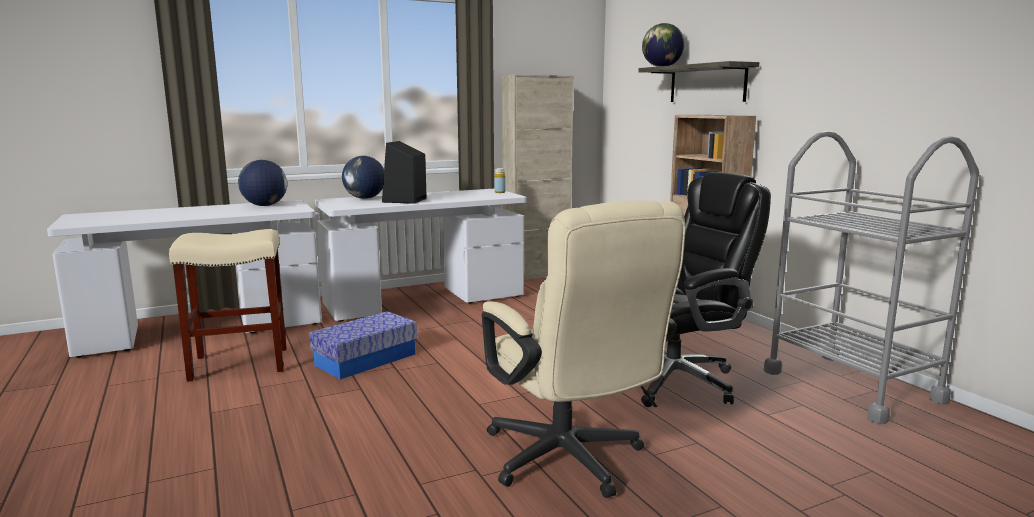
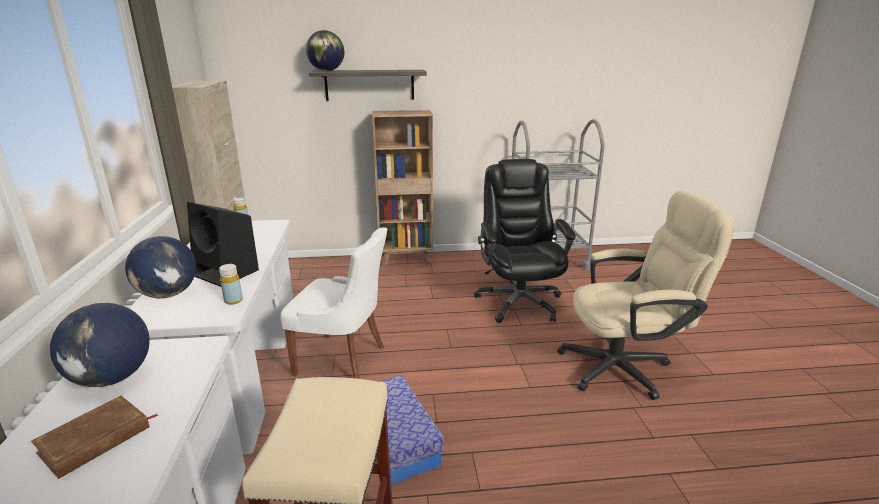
camera: 70 degrees left, 10 degrees up
(211, 211) = (95, 440): none -> brown book
(362, 206) = (233, 301): none -> yellow bottle
(467, 324) = (343, 360): none -> white chair

